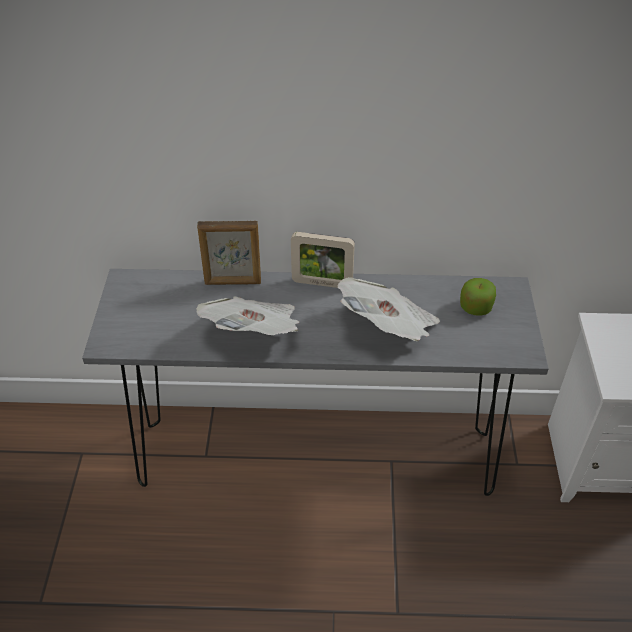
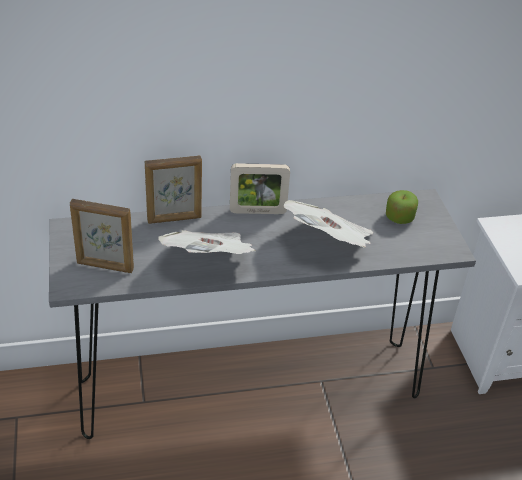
camera: 15 degrees left, 5 degrees down
(147, 327) = (105, 266): none -> picture frame

